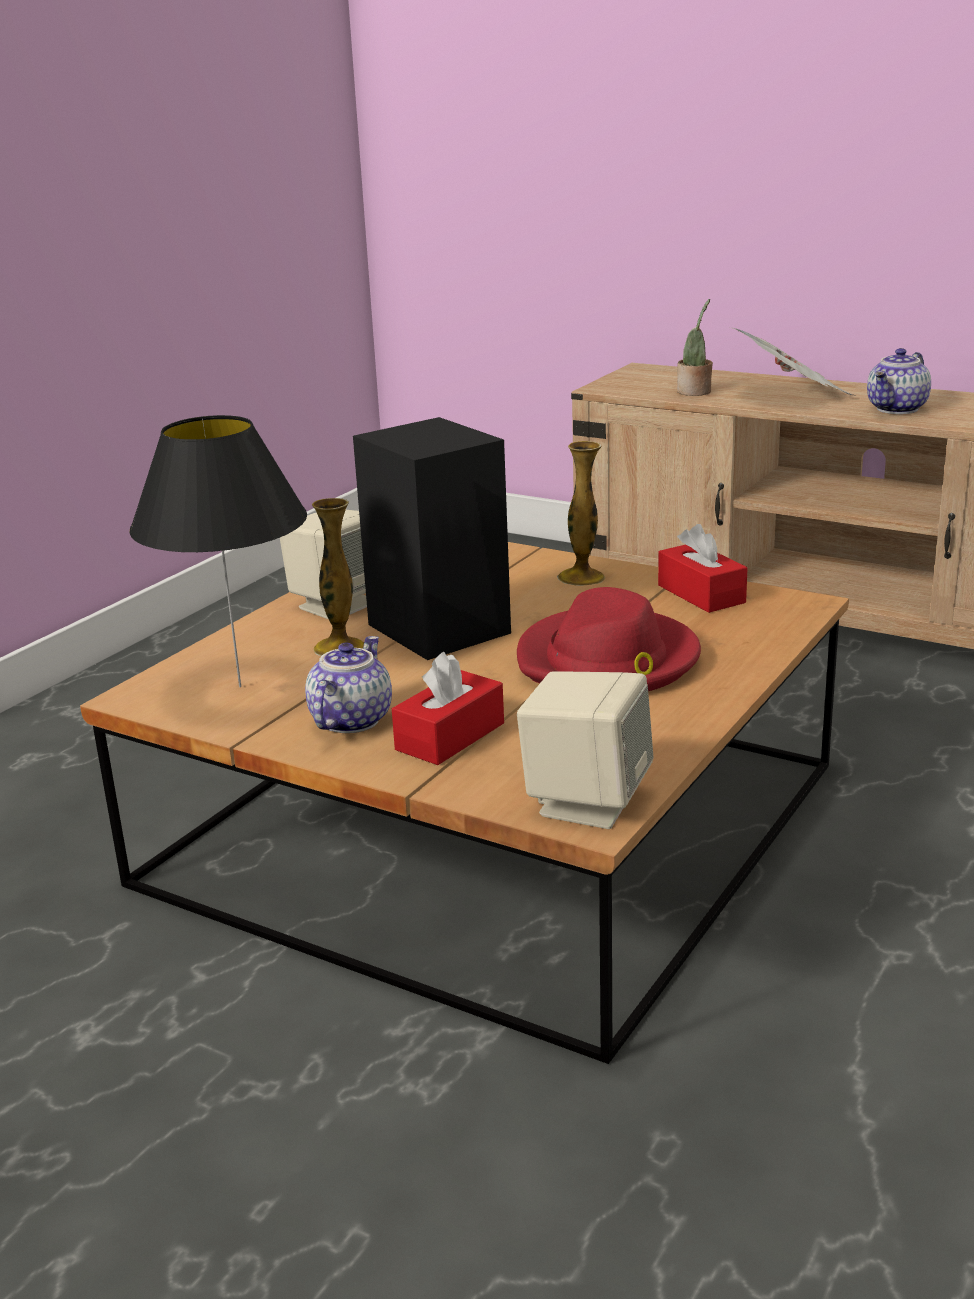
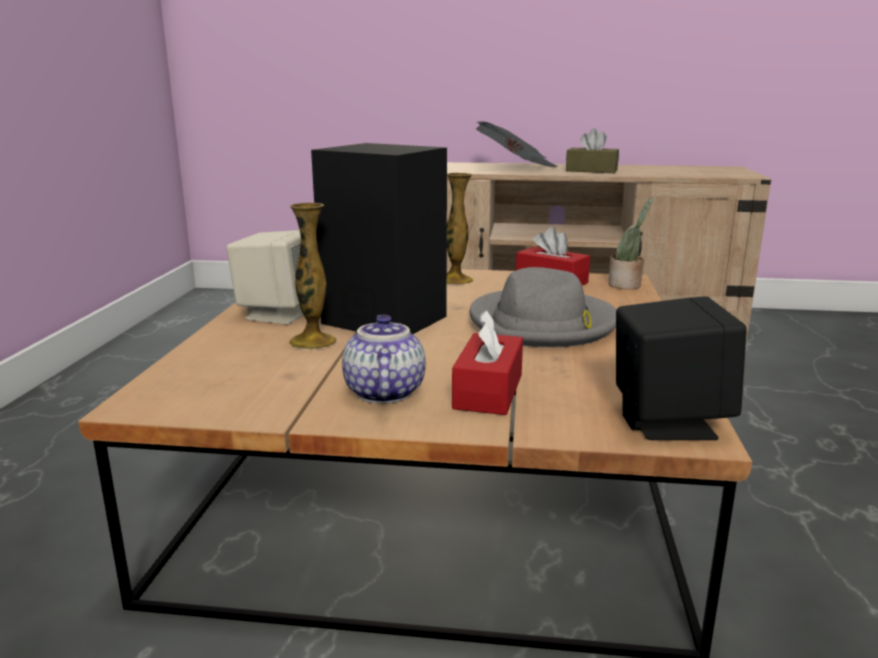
camera: 25 degrees left, 5 degrees down
(239, 686) = (245, 381): black table lamp -> none
(586, 801) = (667, 421): beige speaker -> black speaker
(608, 660) = (543, 324): red hat -> grey hat
(695, 392) = (453, 169): potted plant -> potted plant (626, 285)
(898, 409) = (591, 170): teapot -> brown tissue box

